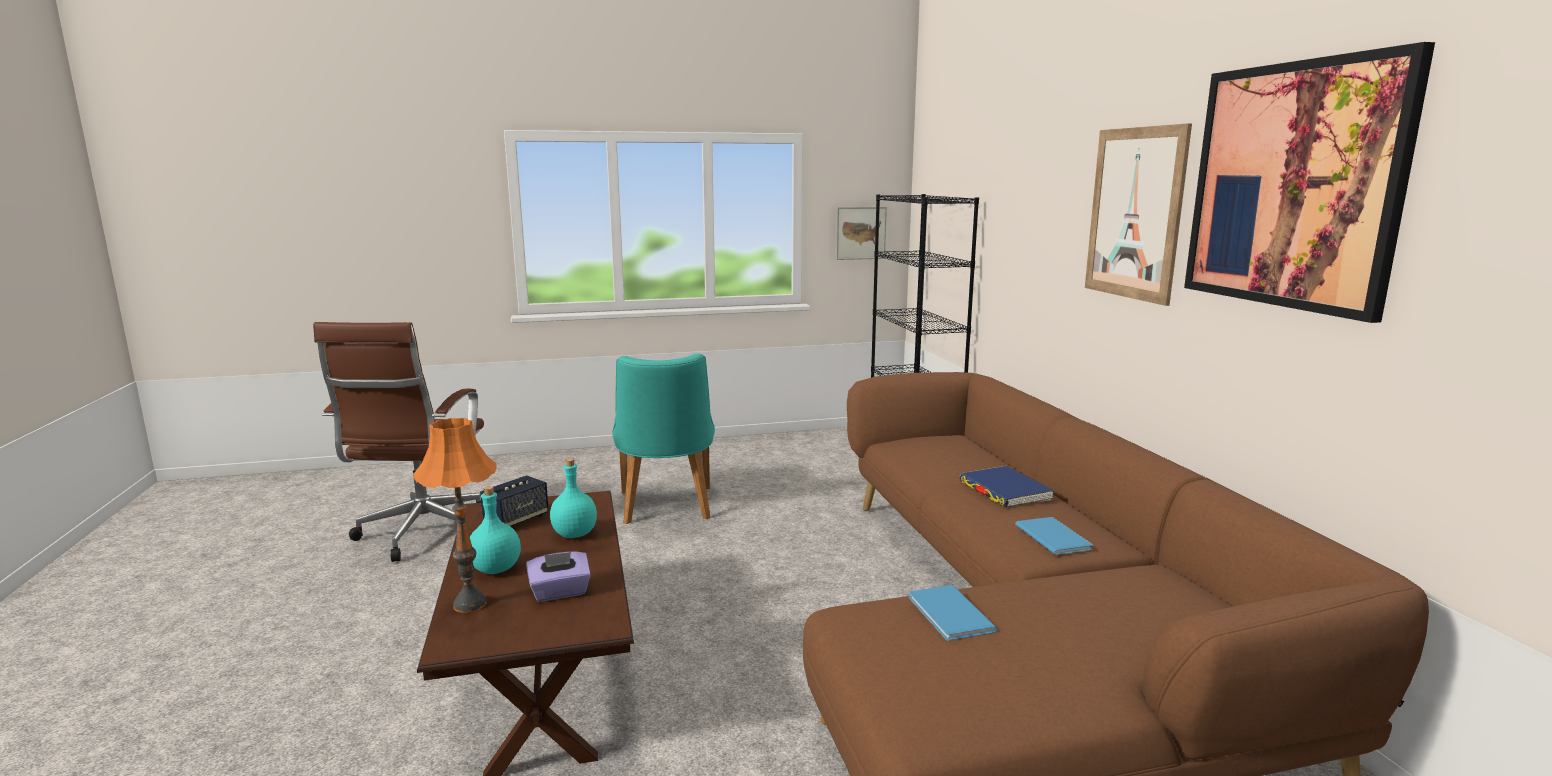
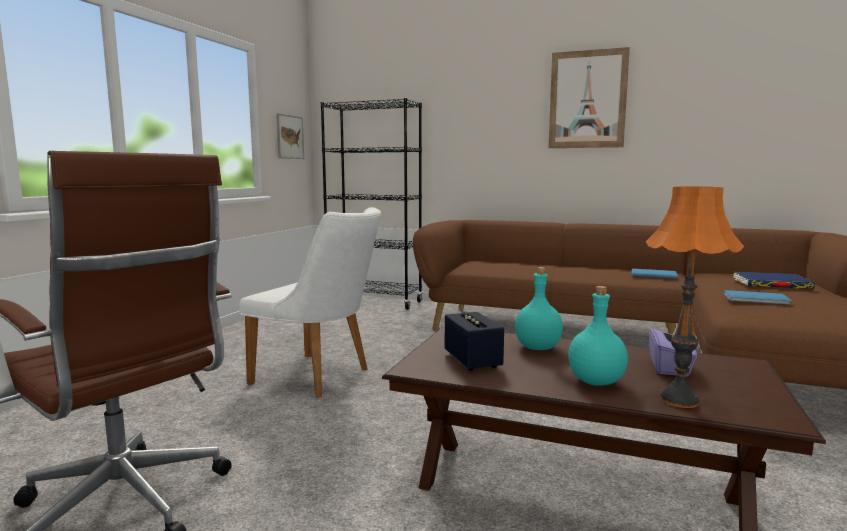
camera: 55 degrees left, 5 degrees down
(666, 509) = (320, 377): turquoise chair -> white chair
(1004, 491) = (579, 268): blue book -> blue book (771, 284)
(1293, 186) = (705, 75): picture -> none

